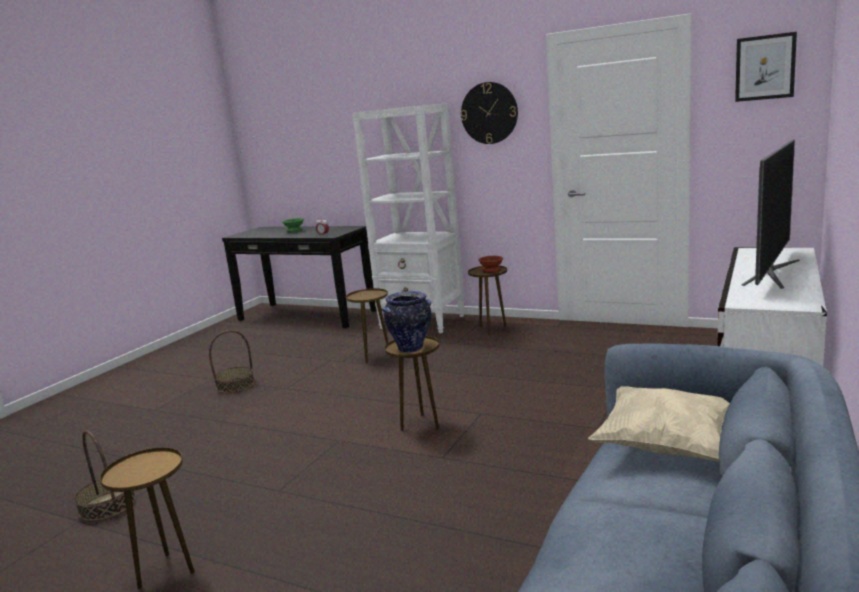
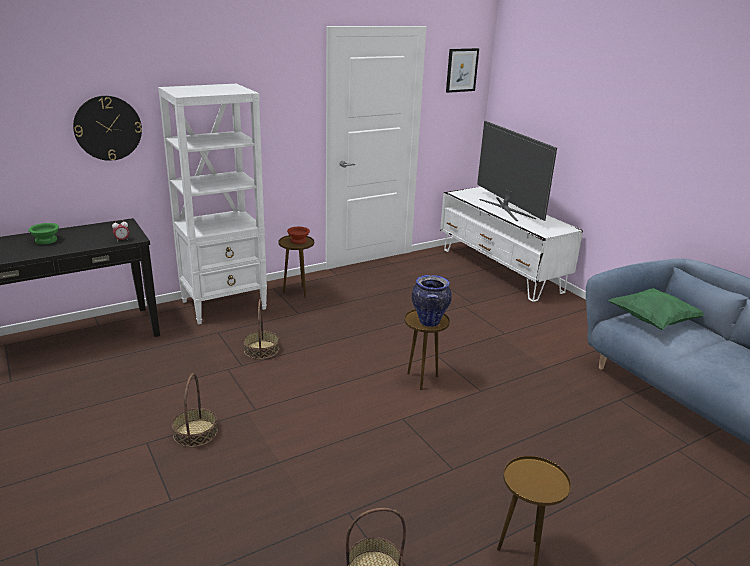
camera: 60 degrees left, 10 degrees up
(374, 357) = (261, 350): brown side table -> basket
(489, 113) = (274, 94): wall clock -> wall clock (108, 128)
(666, 446) = (653, 321): beige pillow -> green pillow

